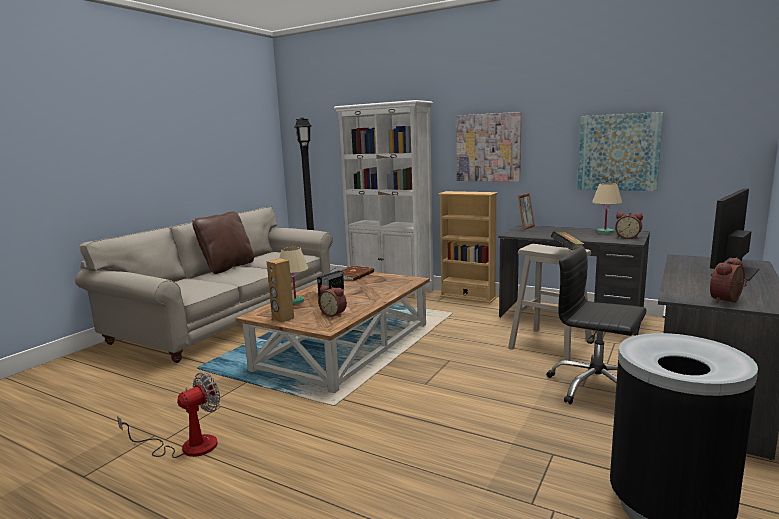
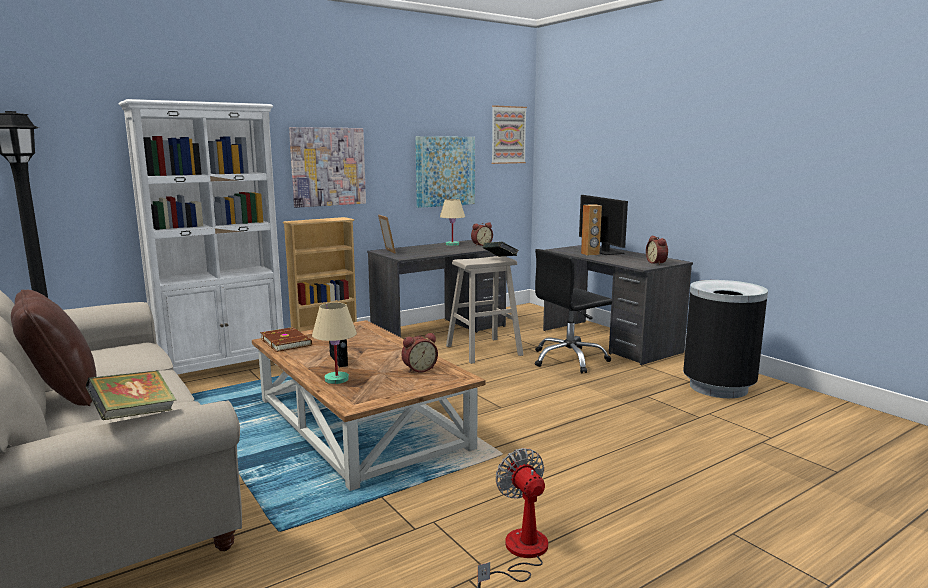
camera: 65 degrees left, 0 degrees up
(139, 273) = (134, 415): none -> book
(282, 318) = (394, 392): brown speaker -> brown speaker (590, 254)
(727, 106) = (508, 135): none -> picture

